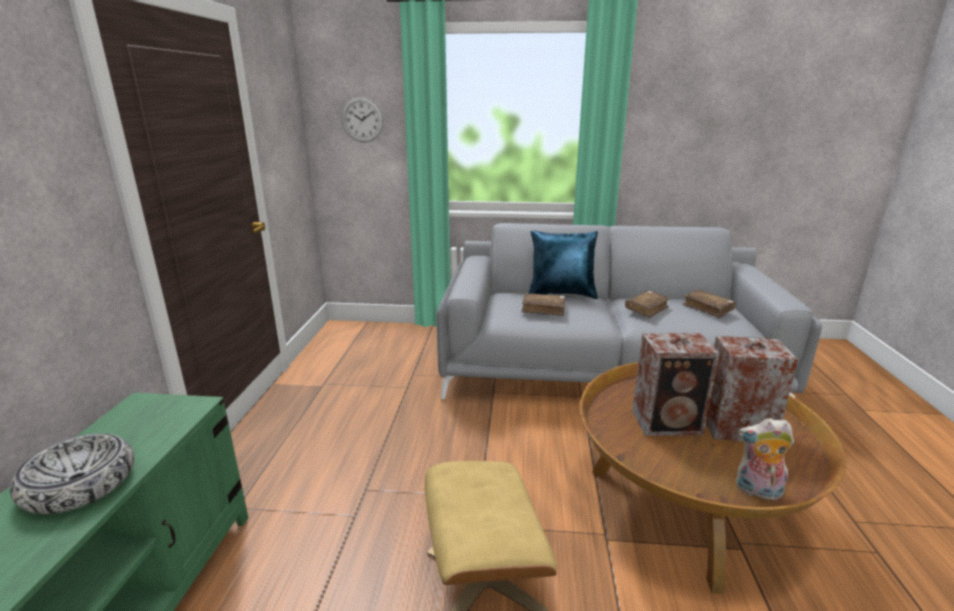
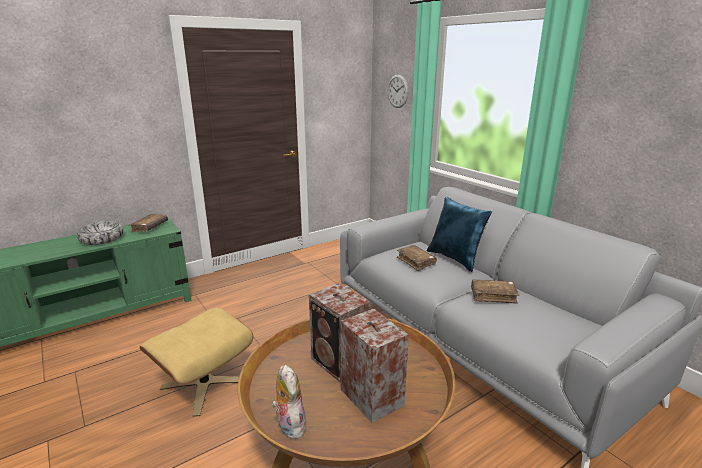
camera: 50 degrees right, 0 degrees up
(708, 308) = (553, 321): brown book -> brown book (149, 227)

